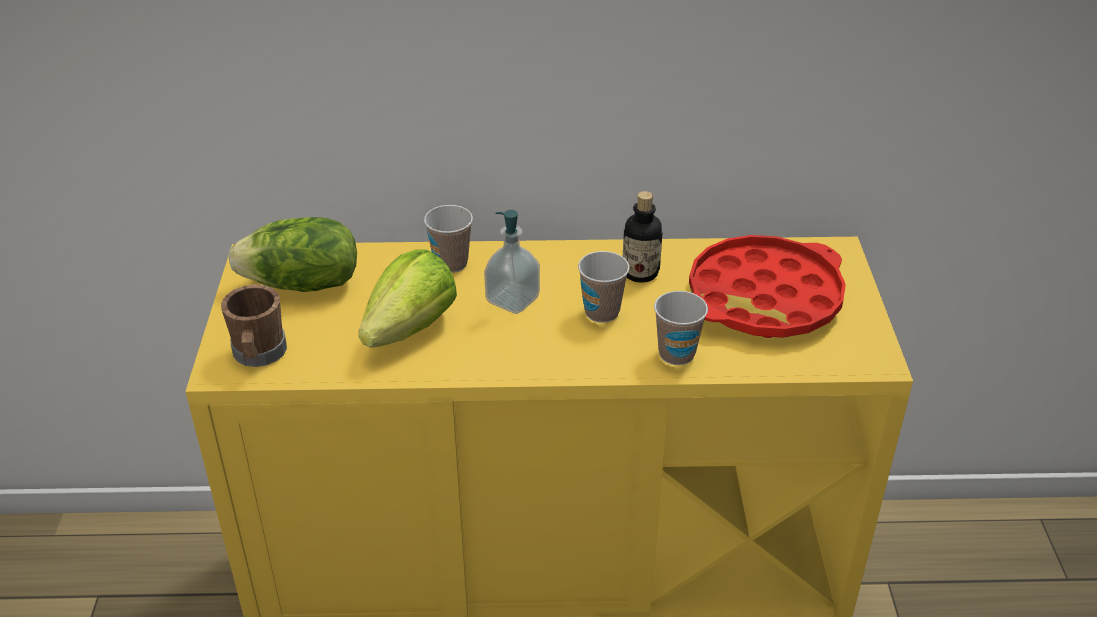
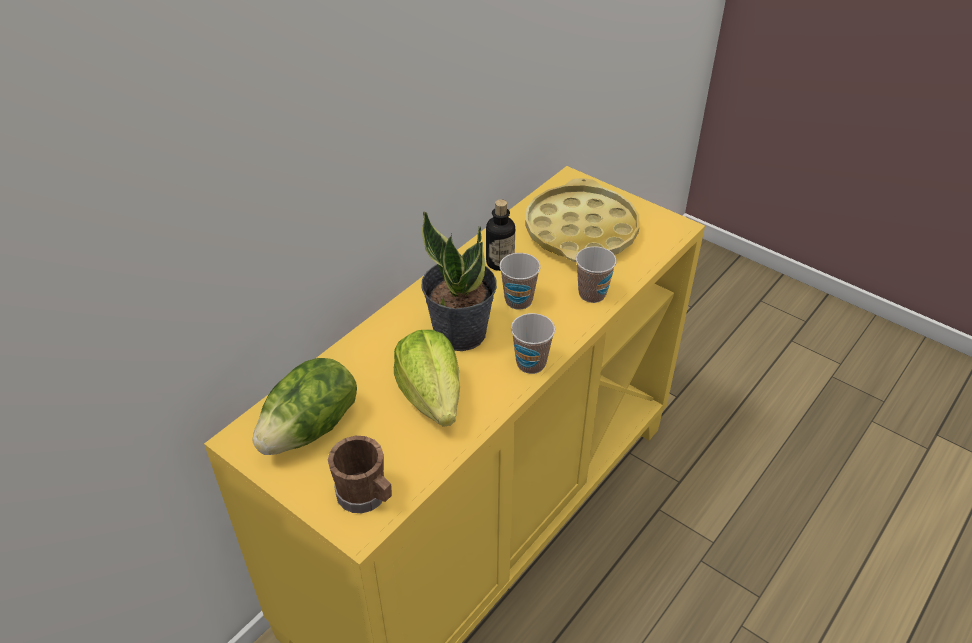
camera: 50 degrees left, 5 degrees up
(451, 263) = (384, 338): cup -> cup (531, 363)
(512, 300) = (460, 332): soap dispenser -> potted plant
(764, 298) = (581, 231): red tray -> yellow tray

